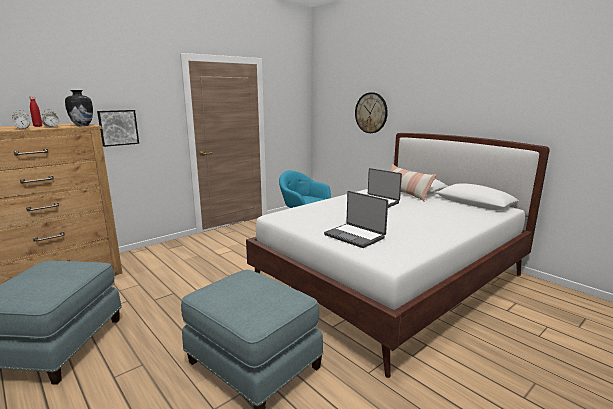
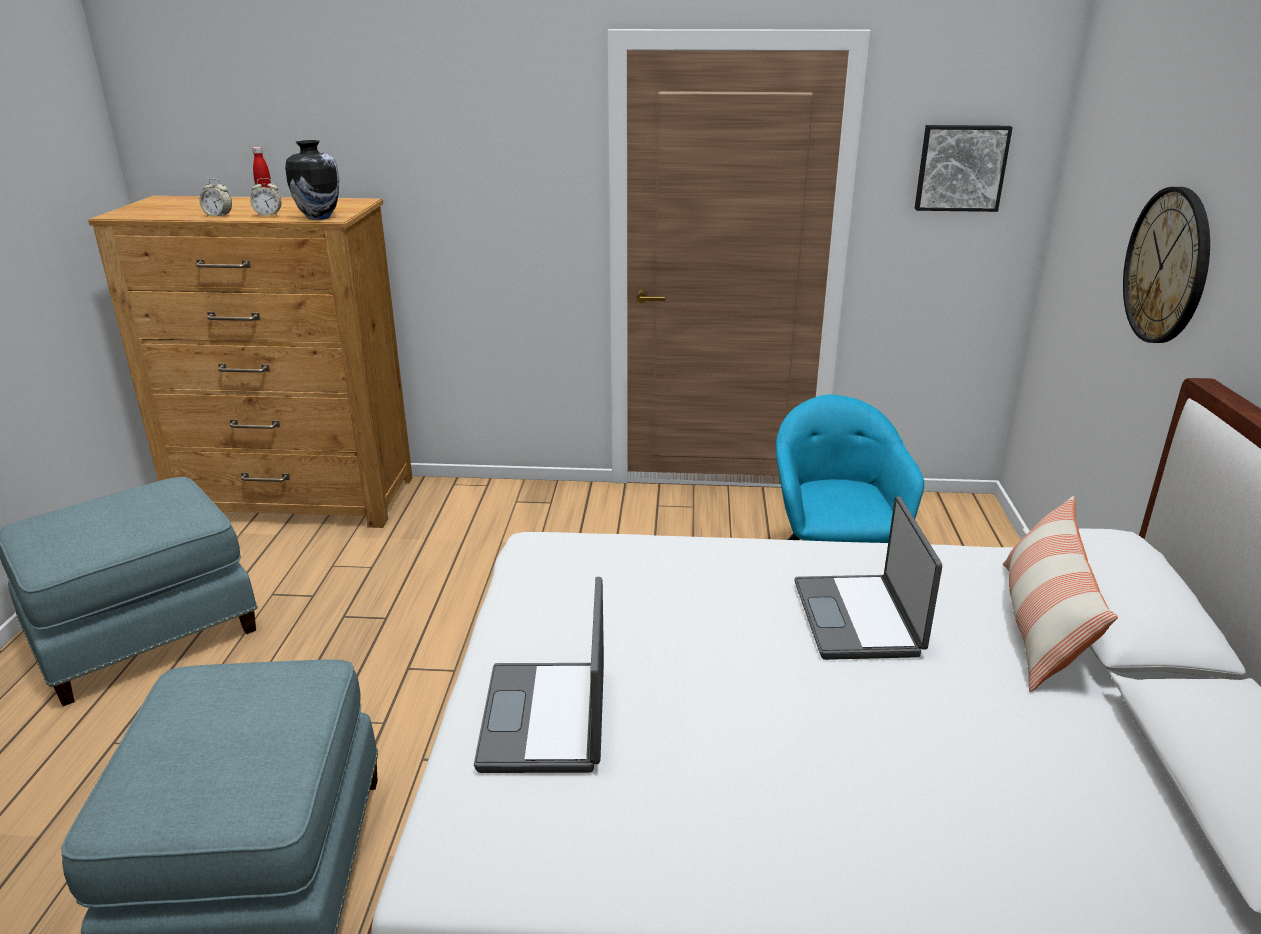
camera: 45 degrees right, 10 degrees up
(118, 127) = (446, 213): picture -> picture (961, 168)

